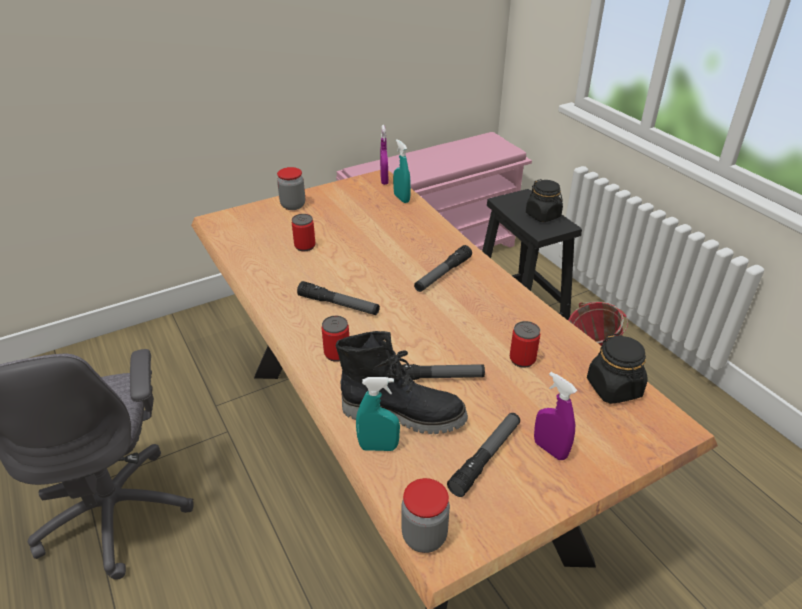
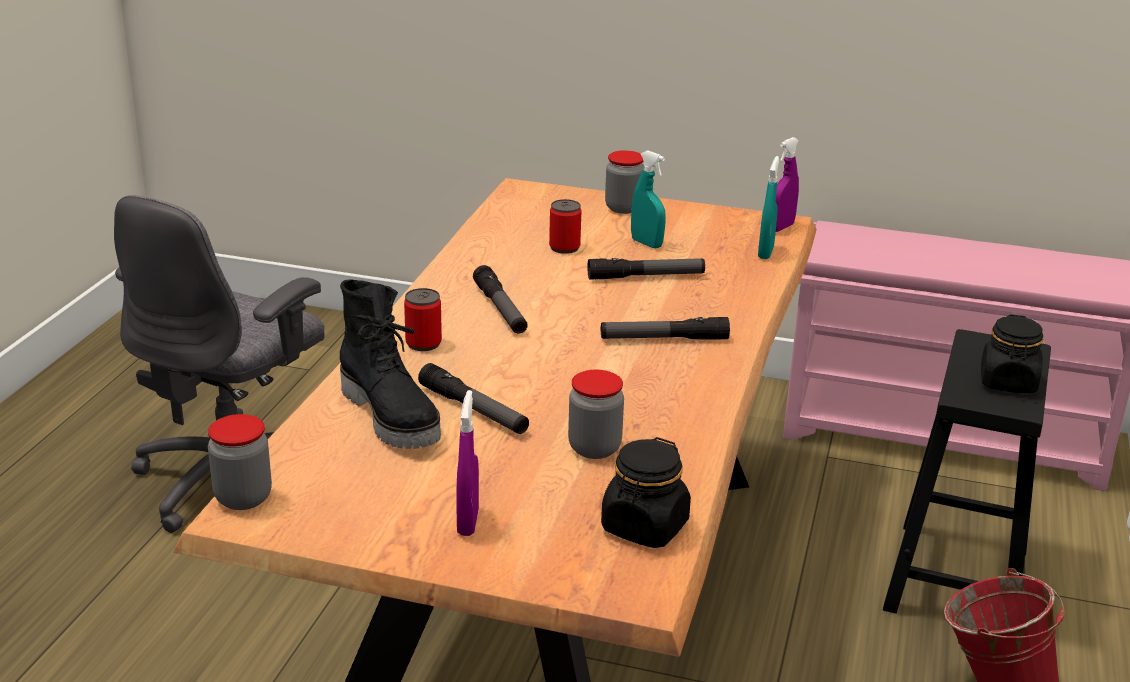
camera: 45 degrees right, 10 degrees down
(378, 447) = (325, 424): turquoise spray bottle -> turquoise spray bottle (646, 243)
(485, 457) = (397, 488): flashlight -> flashlight (646, 276)
(522, 359) = (594, 448): can -> jar

